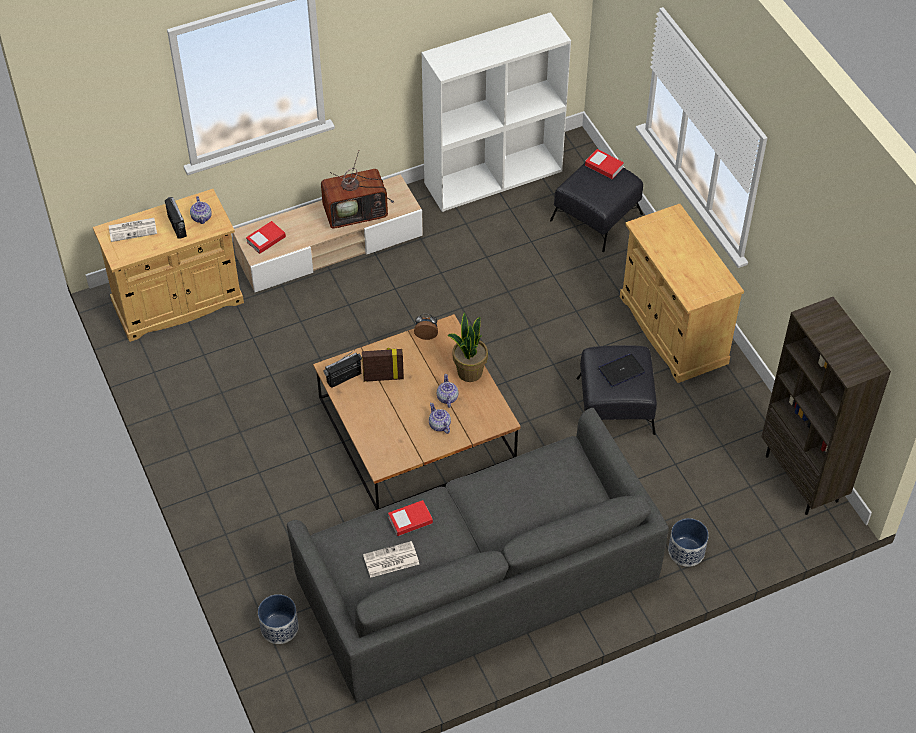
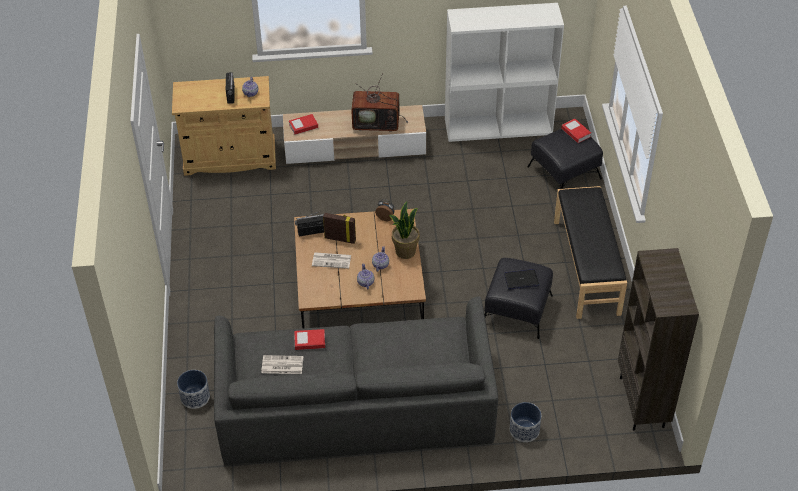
camera: 20 degrees right, 5 degrees down
(133, 229) = (199, 90): newspaper -> newspaper (332, 260)
(672, 330) = (587, 267): beige cabinet -> black bench

